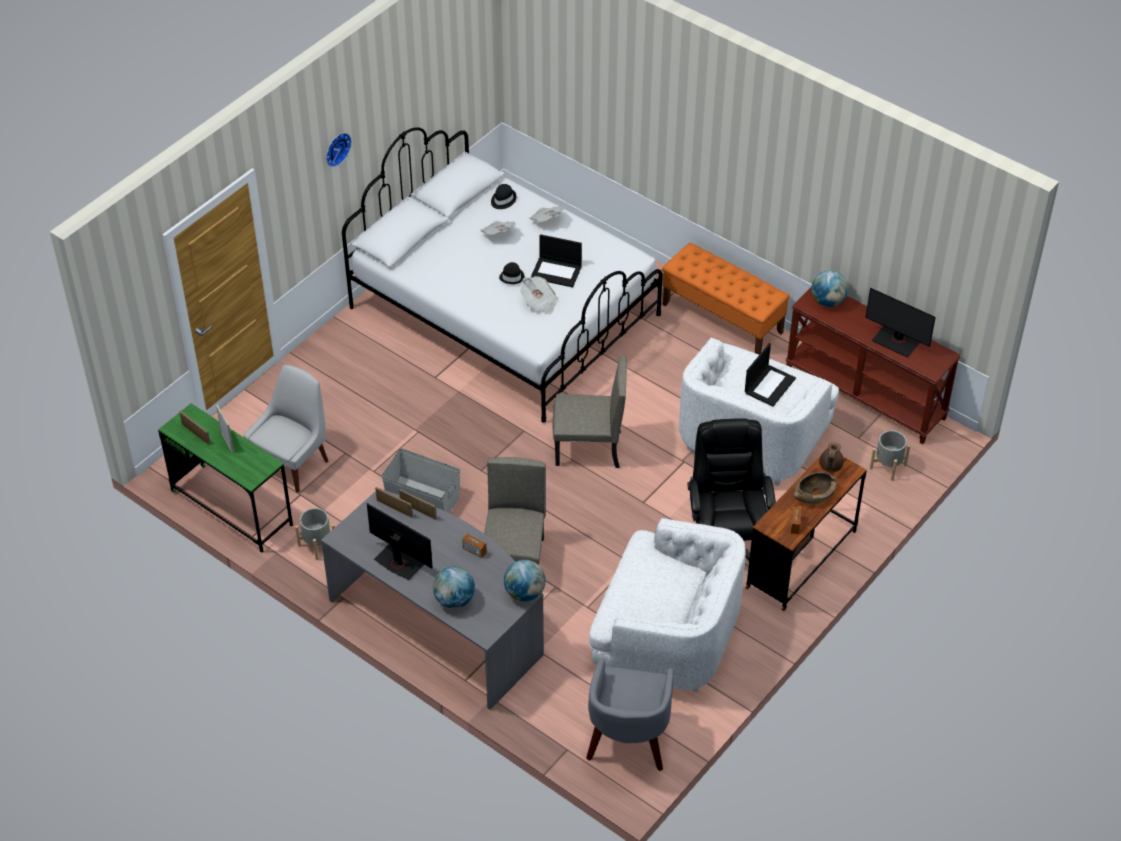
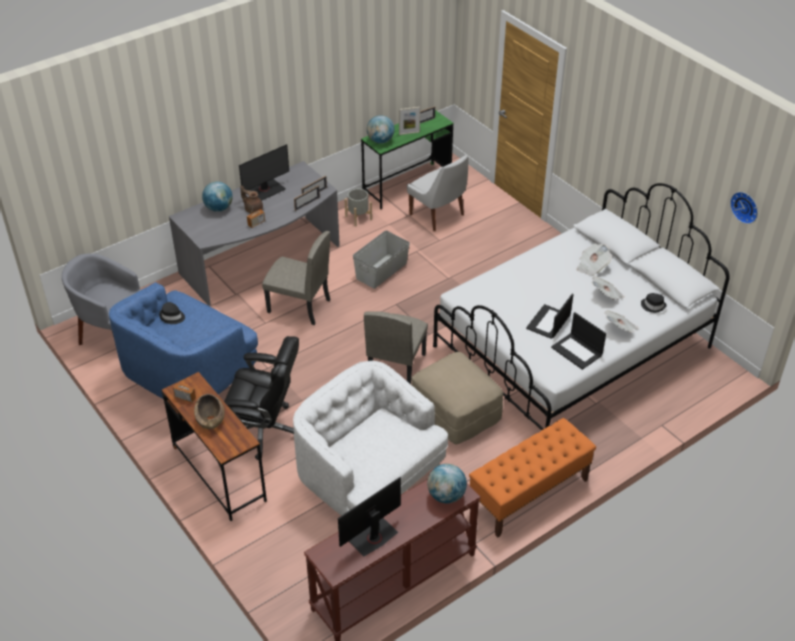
camera: 105 degrees right, 5 degrees down
(336, 148) = (625, 123): wall clock -> wall clock (745, 206)
(512, 277) = (548, 295): black hat -> black hat (172, 317)
(525, 593) = (205, 240): globe -> globe (380, 141)
(539, 302) = (512, 305): newspaper -> newspaper (592, 266)
(637, 387) = (456, 412): none -> beige ottoman
(666, 636) = (189, 372): white armchair -> blue armchair
(769, 385) = (375, 448): laptop -> laptop (577, 351)
(830, 466) = (237, 438): brown teapot -> brown teapot (253, 209)
(887, 466) = (294, 570): grey planter -> none

